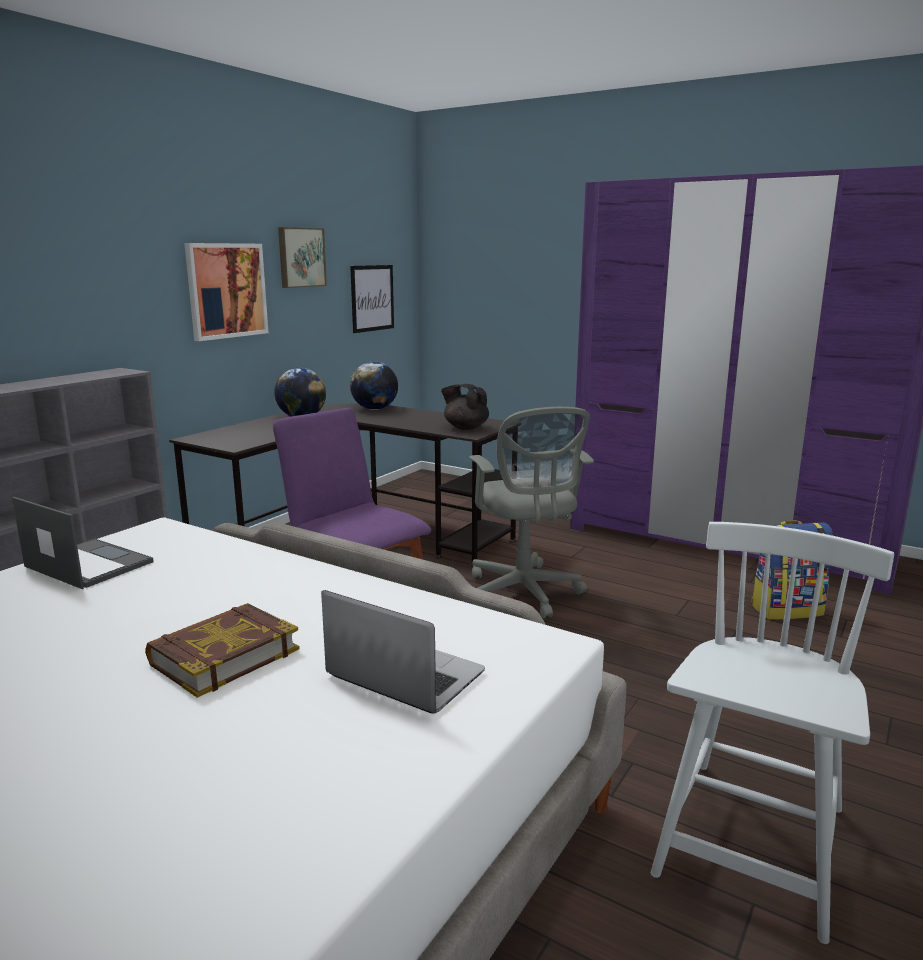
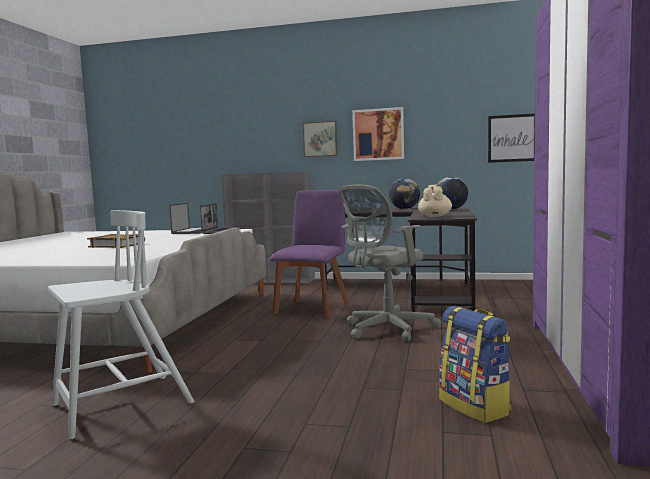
camera: 70 degrees right, 10 degrees down
(300, 257) = (438, 113): picture -> picture (320, 139)
(402, 675) = (99, 254): laptop -> laptop (221, 231)
(465, 428) = (435, 216): black teapot -> beige teapot
(752, 845) = (119, 405): white chair -> white chair turned 45 degrees counterclockwise

